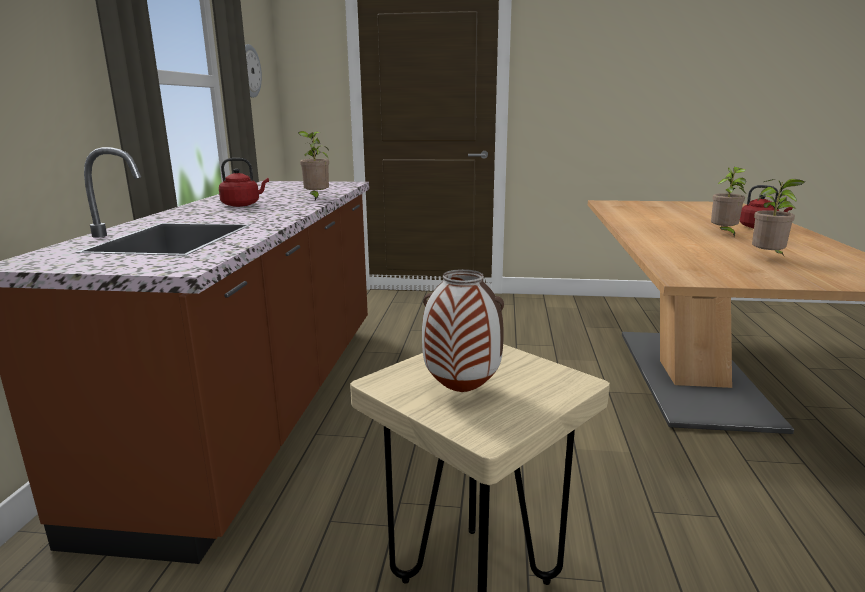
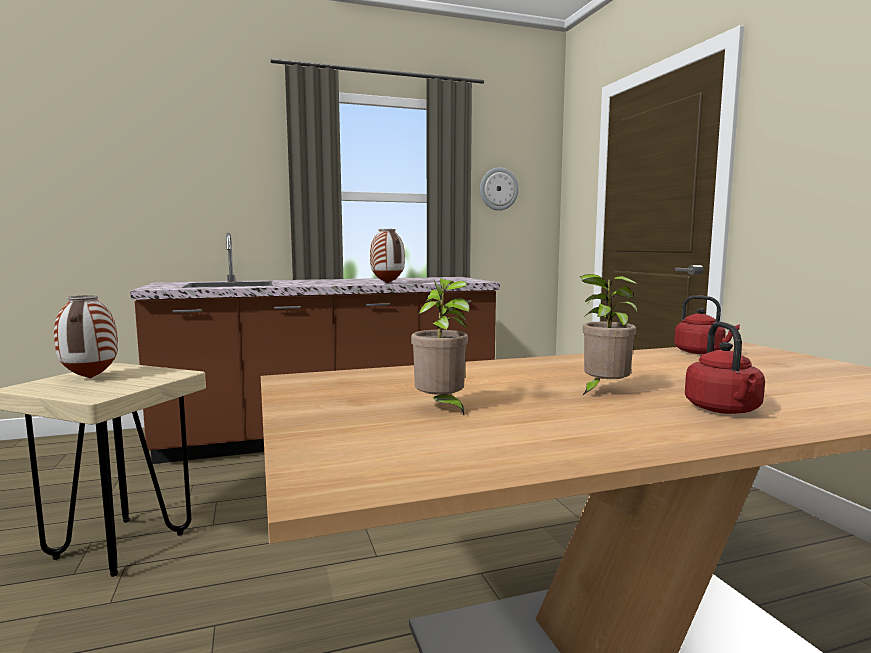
camera: 65 degrees right, 10 degrees down
(243, 205) = (344, 281): red kettle -> red kettle (701, 352)
(316, 198) = (387, 283): potted plant -> vase

